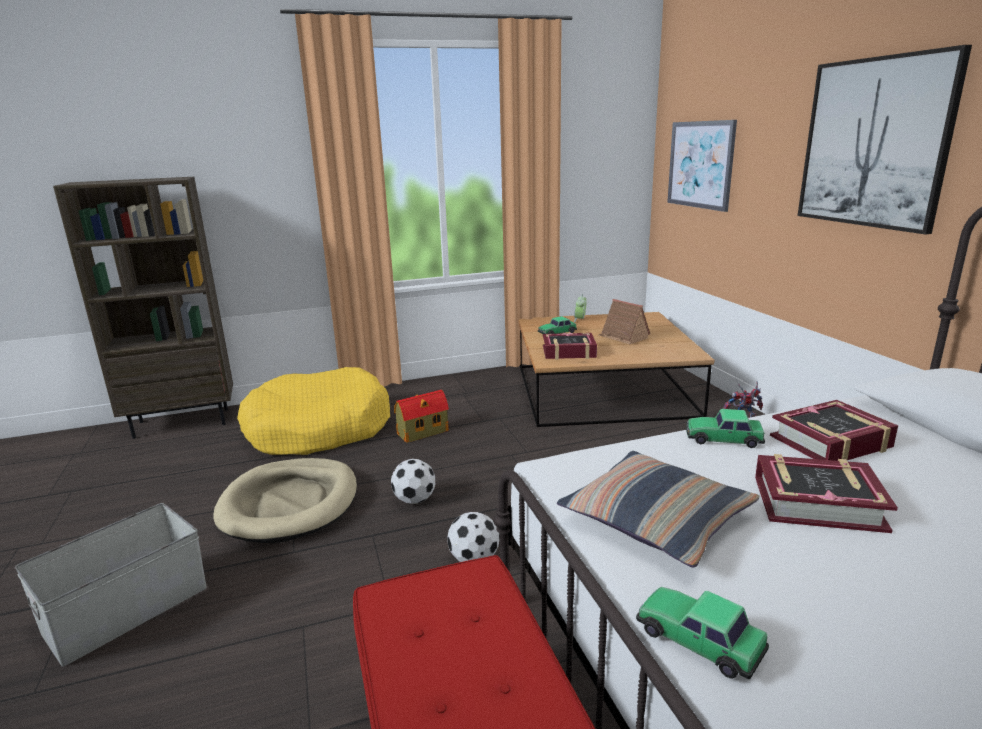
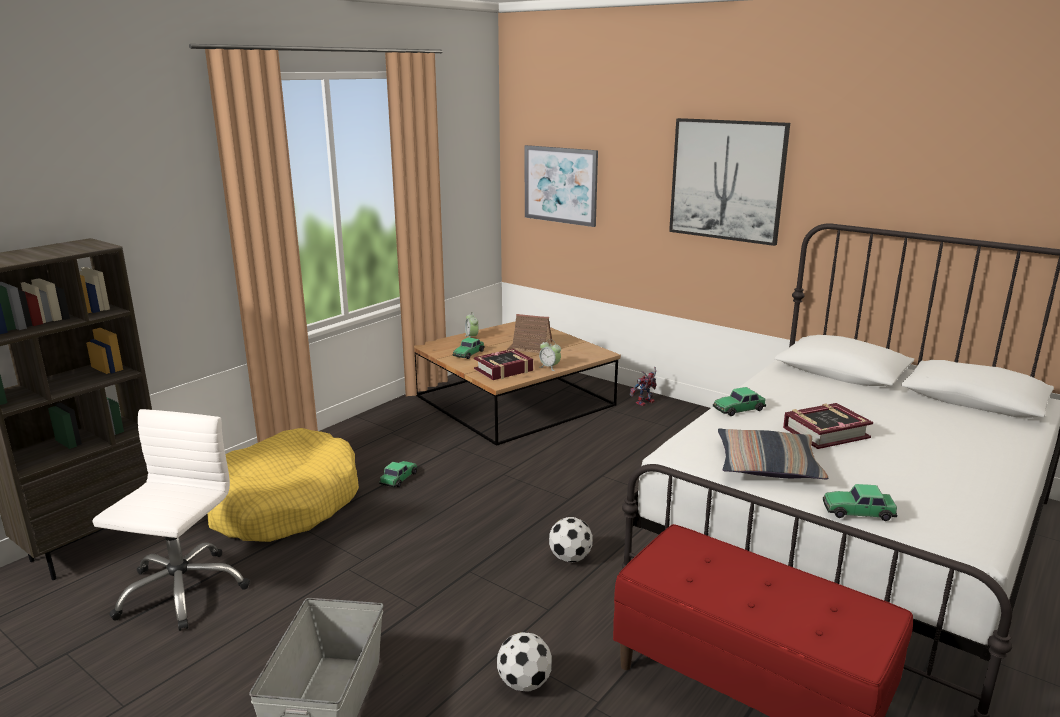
camera: 35 degrees left, 0 degrees up
(178, 472) = (181, 590): none -> white office chair
(290, 504) = (357, 575): beige dog bed -> none
(415, 499) = (468, 533): football -> football (524, 682)
(421, 433) = (399, 478): toy house -> toy car
(618, 358) = (549, 367): none -> alarm clock
(831, 442) = (792, 396): book -> none

